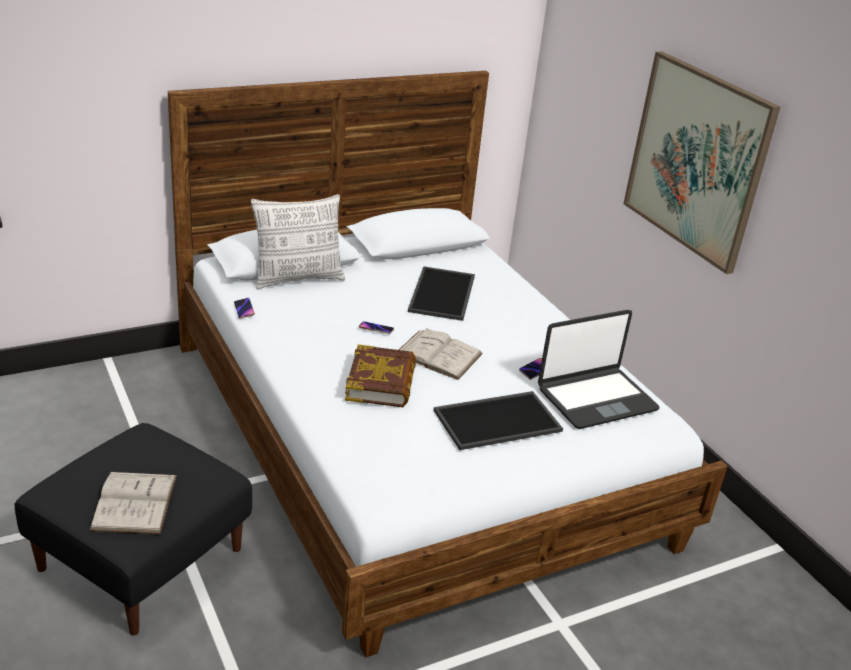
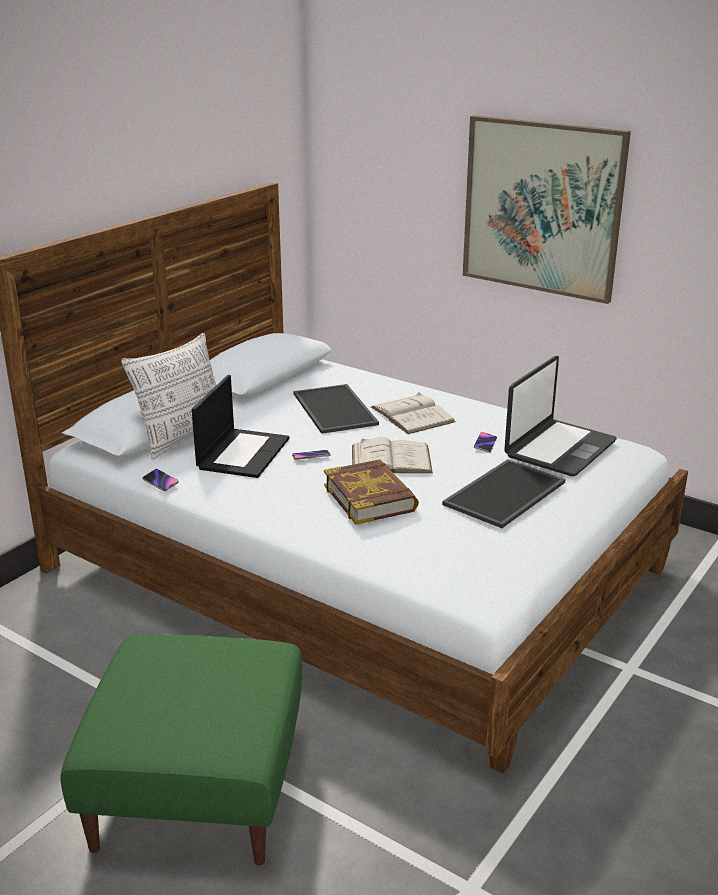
camera: 25 degrees left, 5 degrees down
(134, 502) = (208, 711): white book -> white book (412, 414)
(141, 558) = (196, 786): black ottoman -> green ottoman
(328, 307) = (243, 453): none -> laptop

